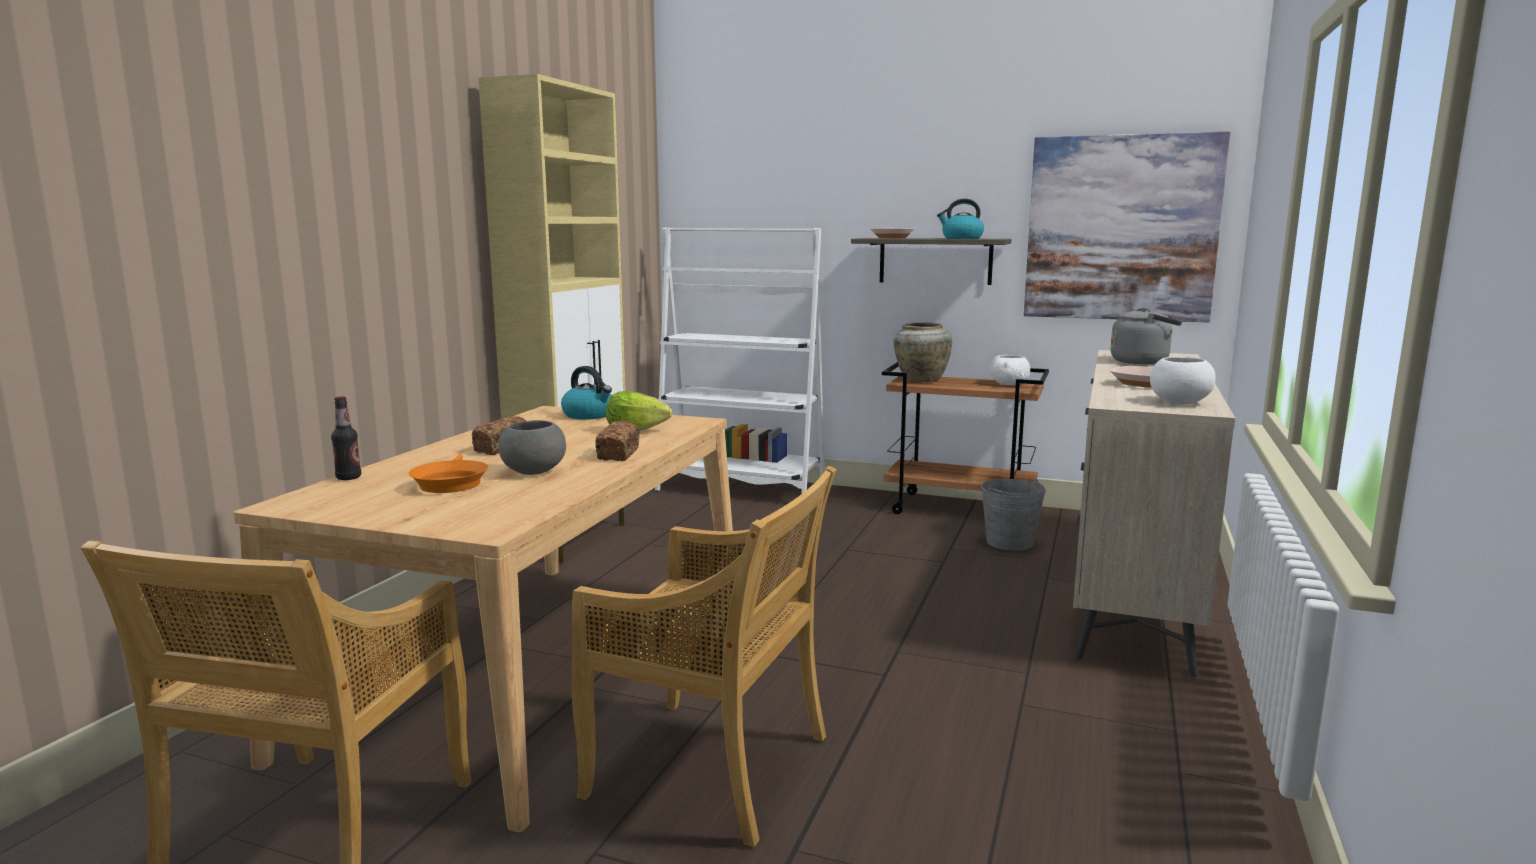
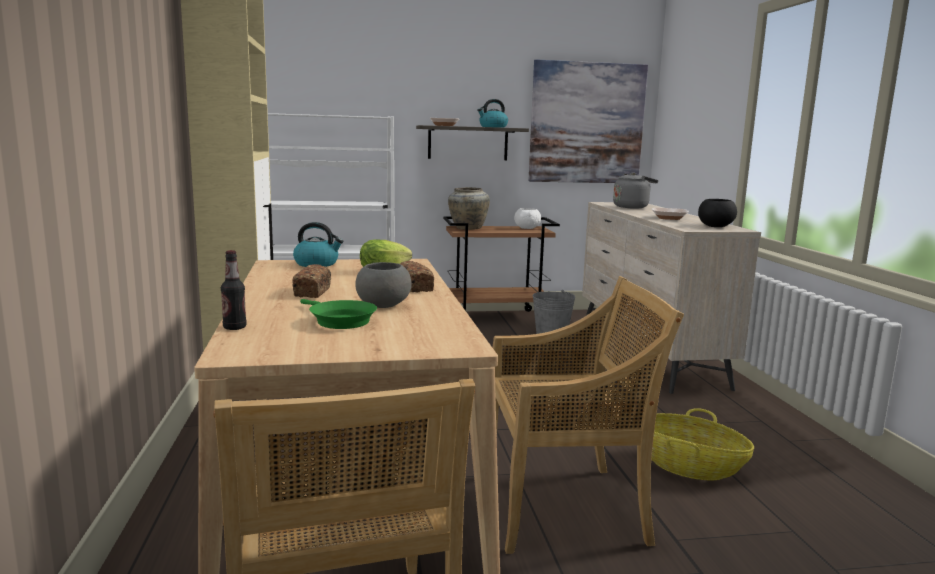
camera: 30 degrees left, 0 degrees up
(450, 483) = (339, 320): orange frying pan -> green frying pan
(952, 763) = (688, 466): none -> basket
(1179, 402) = (715, 226): white bowl -> black bowl

